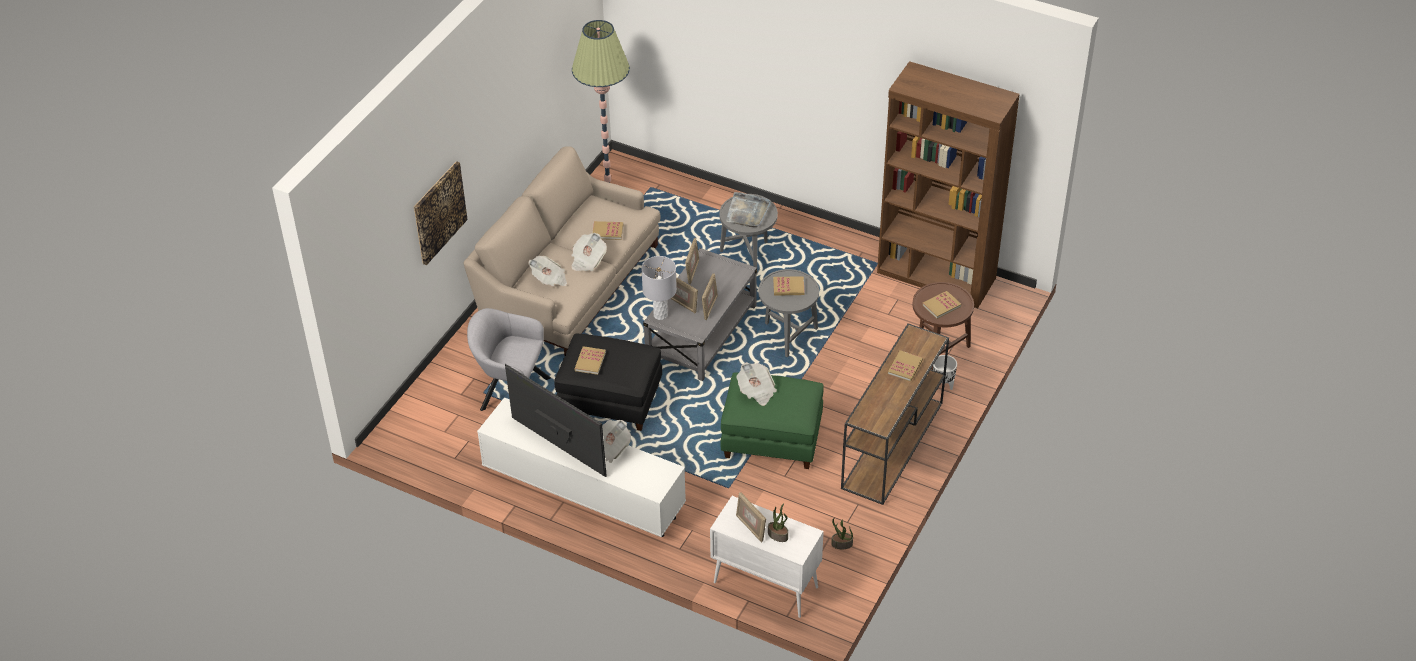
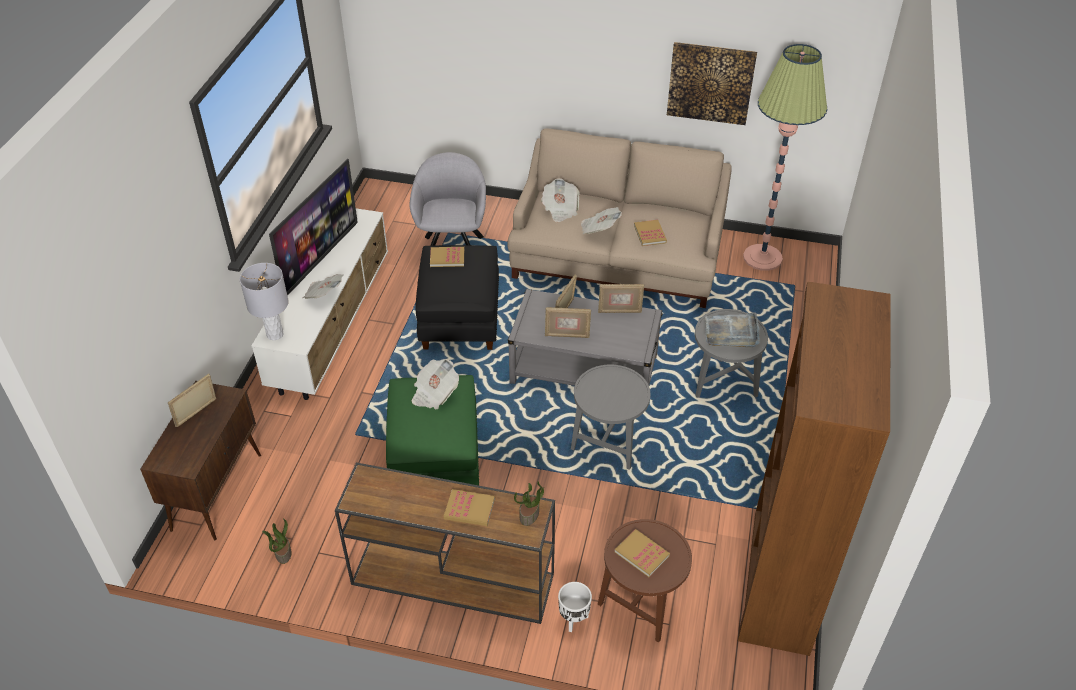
camera: 75 degrees right, 0 degrees up
(439, 212) = (520, 61): picture -> picture (710, 83)
(660, 315) = (541, 299): grey table lamp -> grey table lamp (275, 335)
(764, 585) = (217, 491): white cabinet -> brown cabinet
(778, 535) = (186, 439): potted plant -> potted plant (529, 514)
(788, 287) = (617, 391): book -> none

